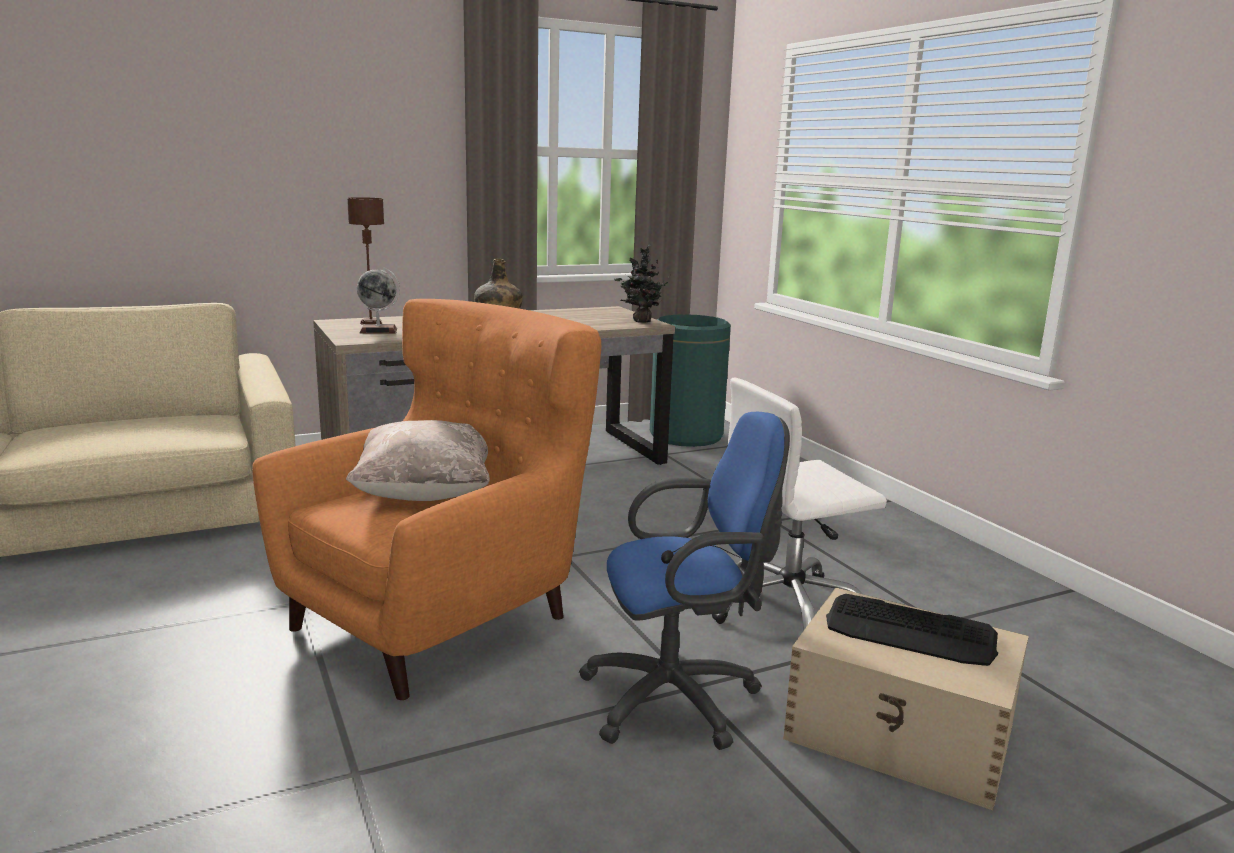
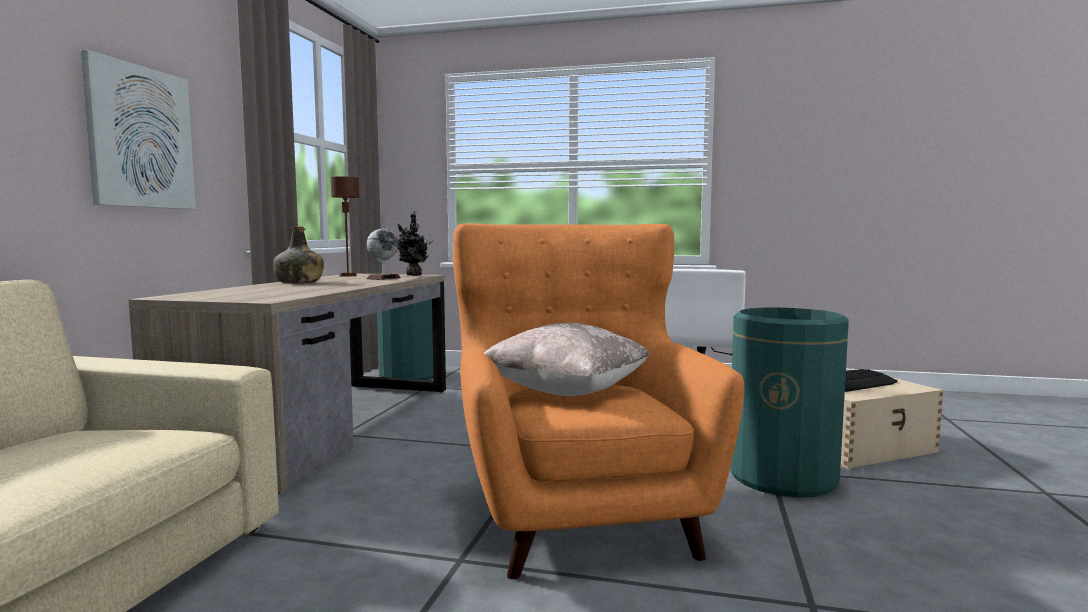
camera: 50 degrees left, 10 degrees down
(357, 178) = (140, 137): none -> picture
(370, 323) = (210, 294): brown table lamp -> brown table lamp (347, 275)
(378, 331) = (252, 295): globe -> globe (383, 278)
(679, 699) = (782, 477): blue office chair -> green trash can

